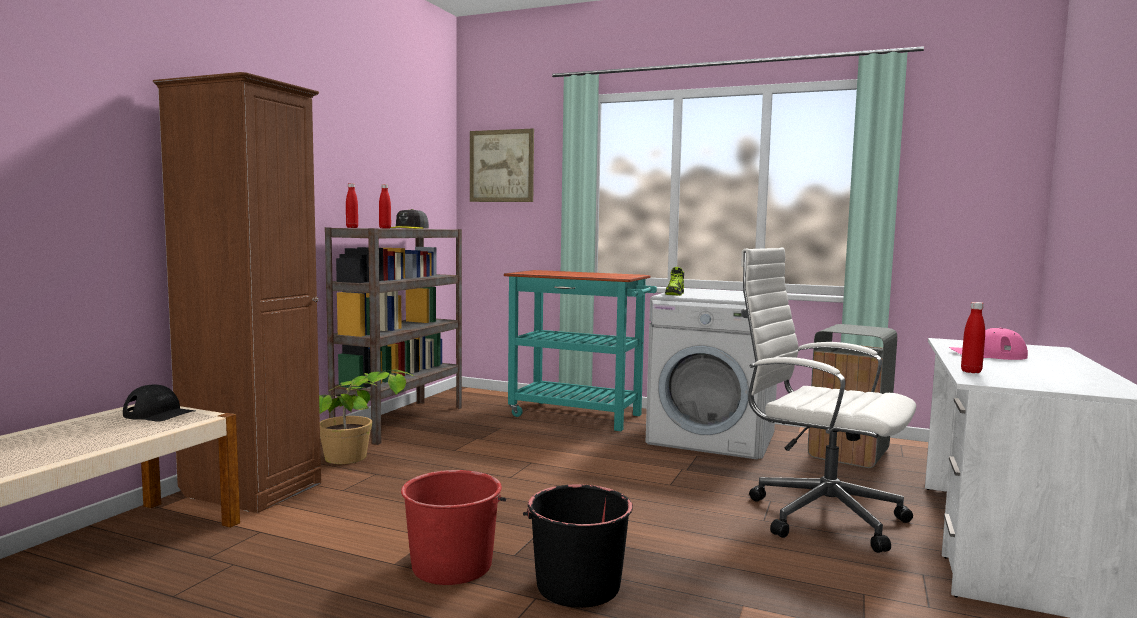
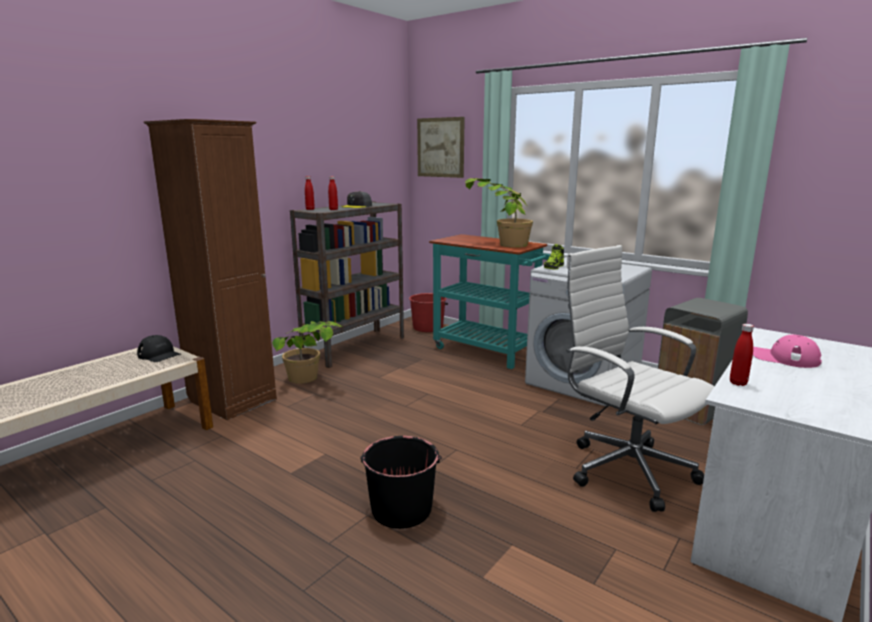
camera: 15 degrees right, 10 degrees up
(452, 565) = (326, 479): red bucket -> red bucket (428, 327)
(596, 274) = (500, 243): none -> potted plant

